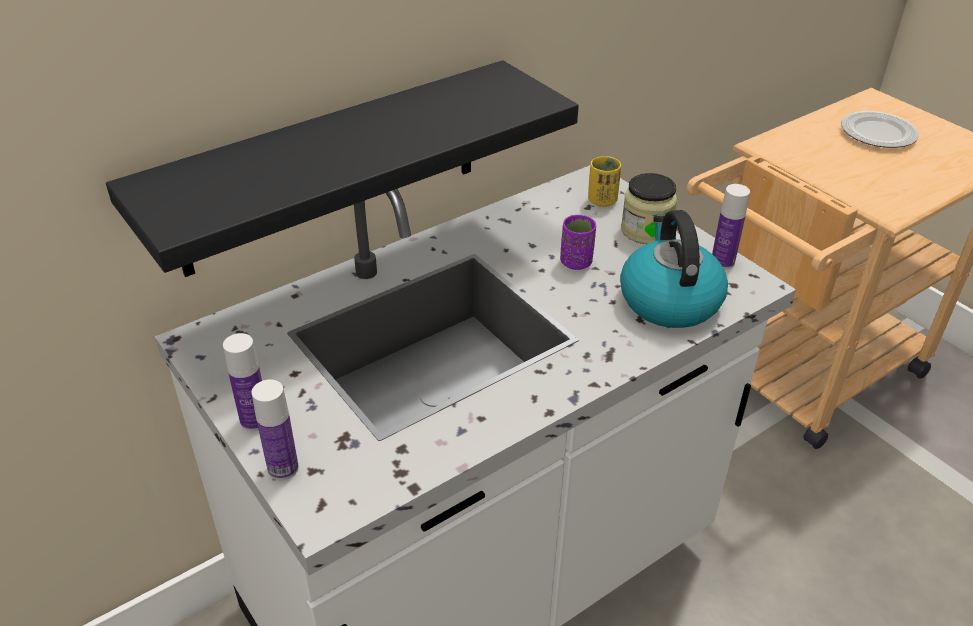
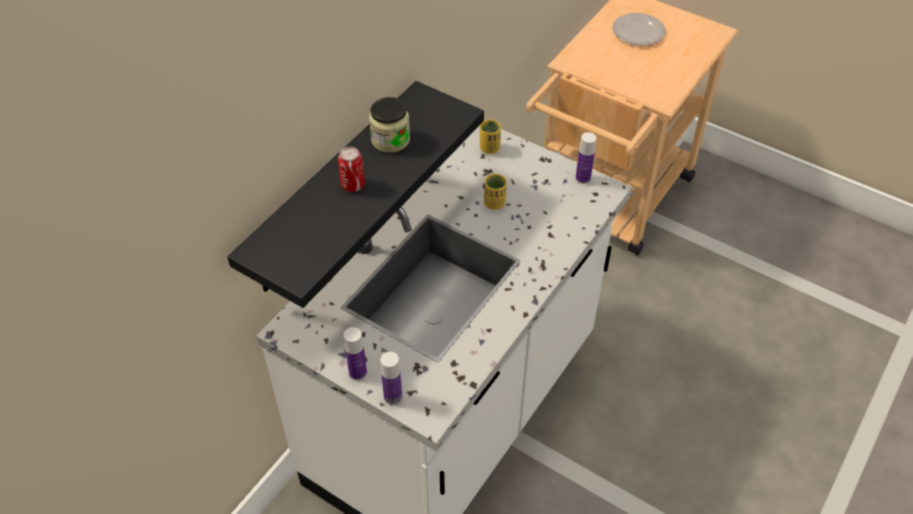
camera: 20 degrees left, 10 degrees up
(336, 143) = (353, 185): none -> can
(576, 262) = (494, 203): purple cup -> yellow cup
(646, 230) = (527, 166): jar -> jar (390, 140)
(668, 300) = (561, 216): kettle -> none

